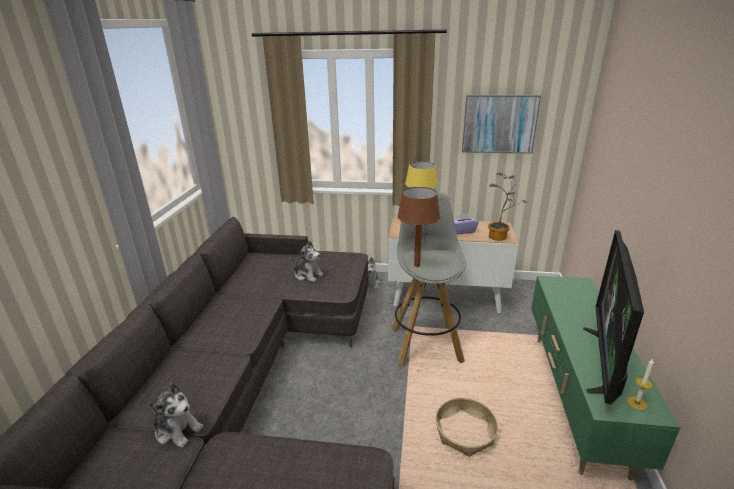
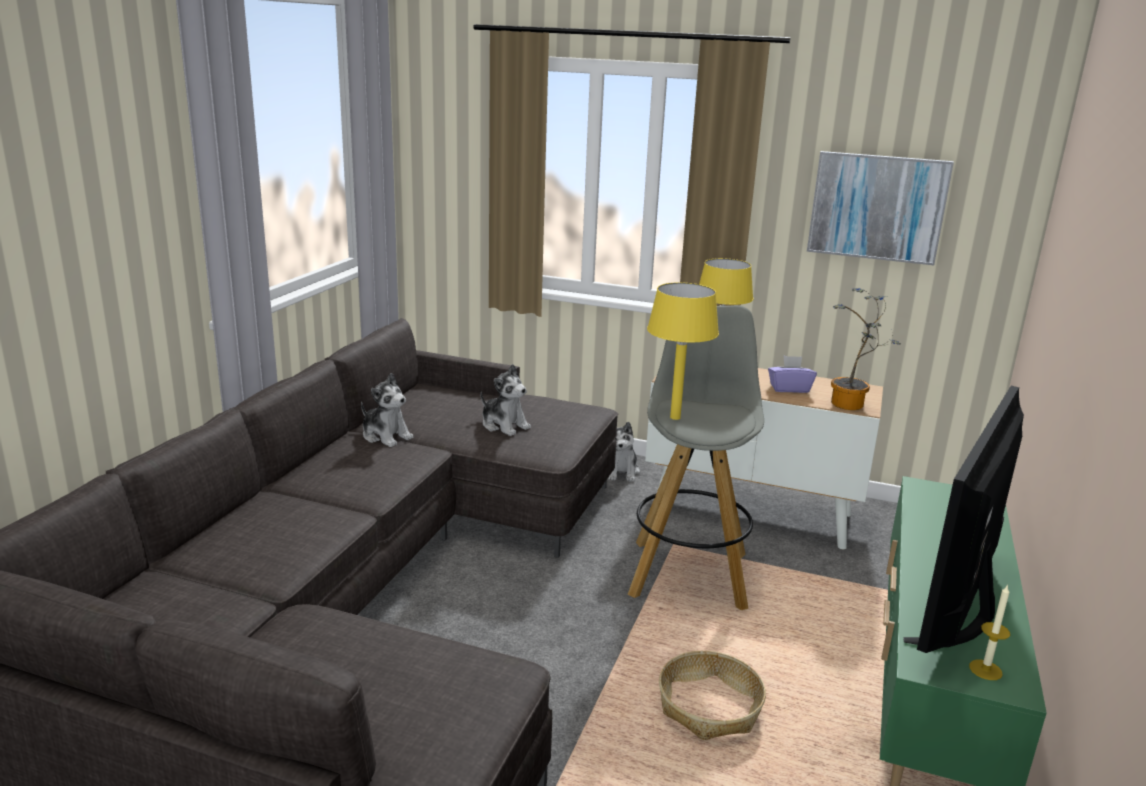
camera: 10 degrees right, 5 degrees down
(177, 429) = (243, 587): plush toy -> plush toy (386, 436)
(417, 265) = (675, 417): brown table lamp -> yellow table lamp

